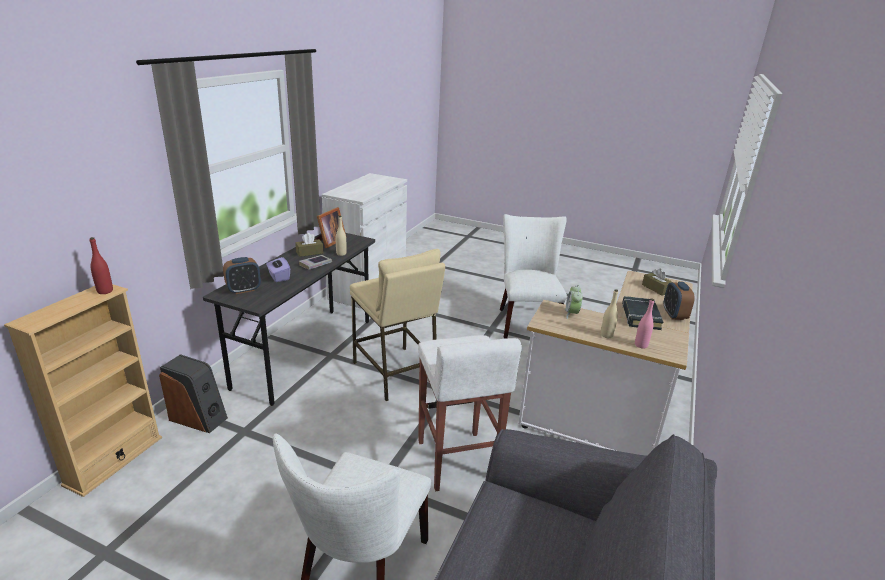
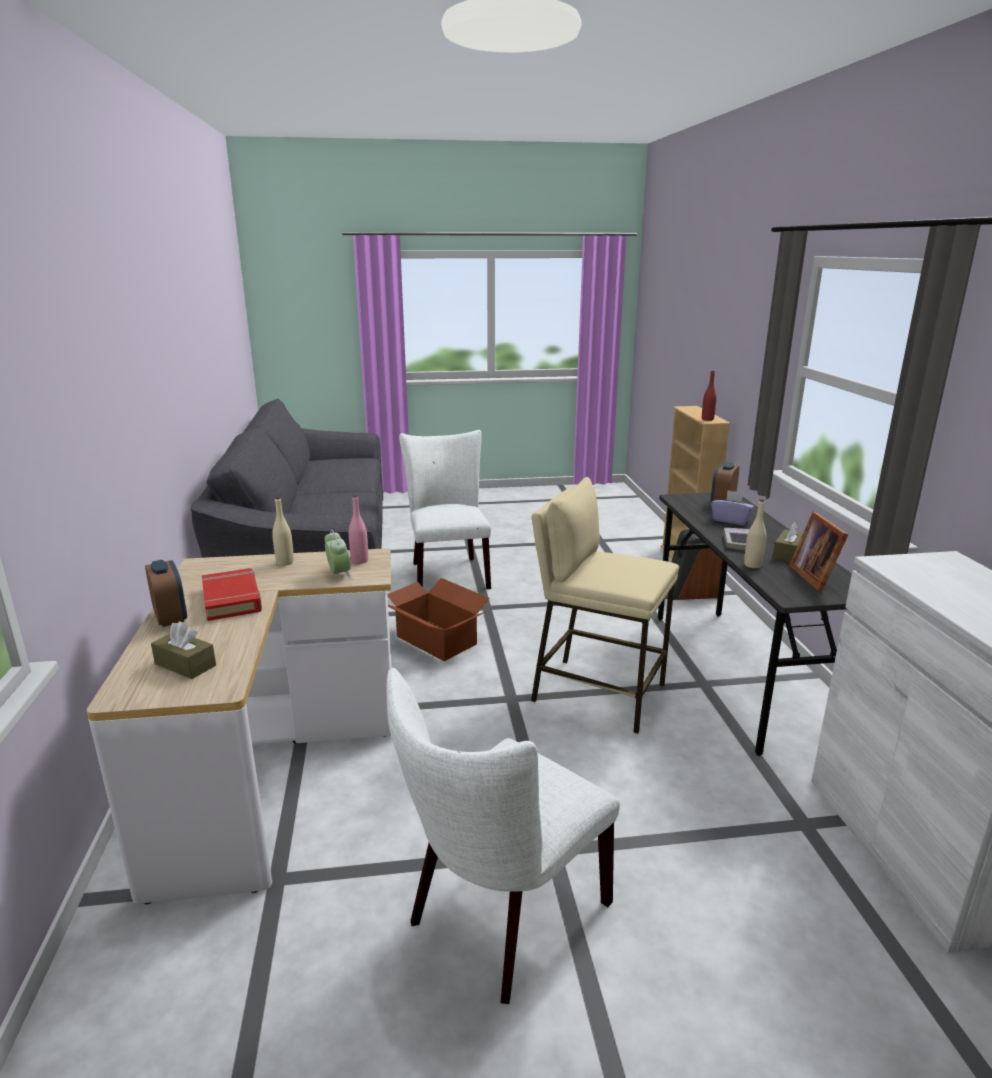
camera: 150 degrees right, 5 degrees down
(456, 461) = (436, 640): white stool -> cardboard box
(525, 321) = (501, 918): white chair -> white chair turned 75 degrees clockwise
(640, 316) = (232, 599): black book -> red book
(641, 345) = (238, 563): pink bottle -> pink bottle (359, 561)

